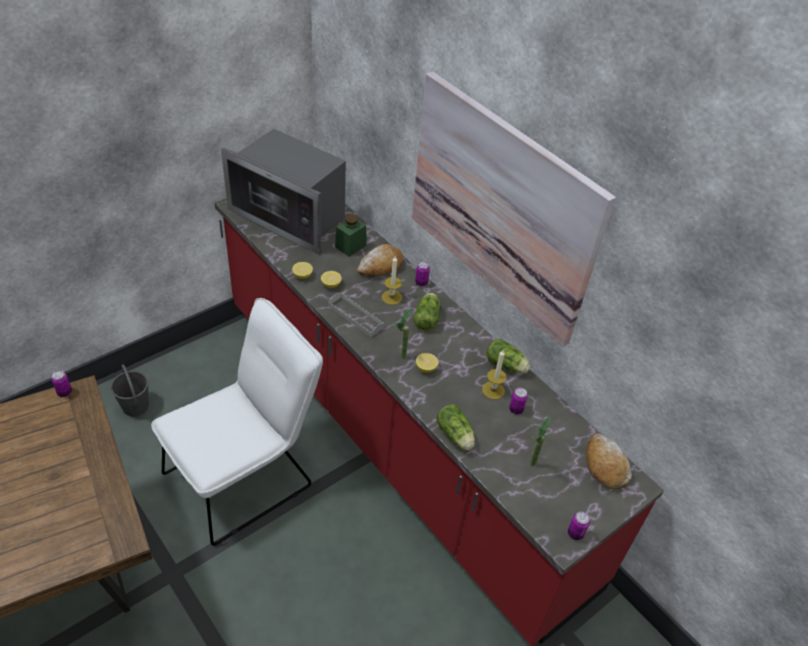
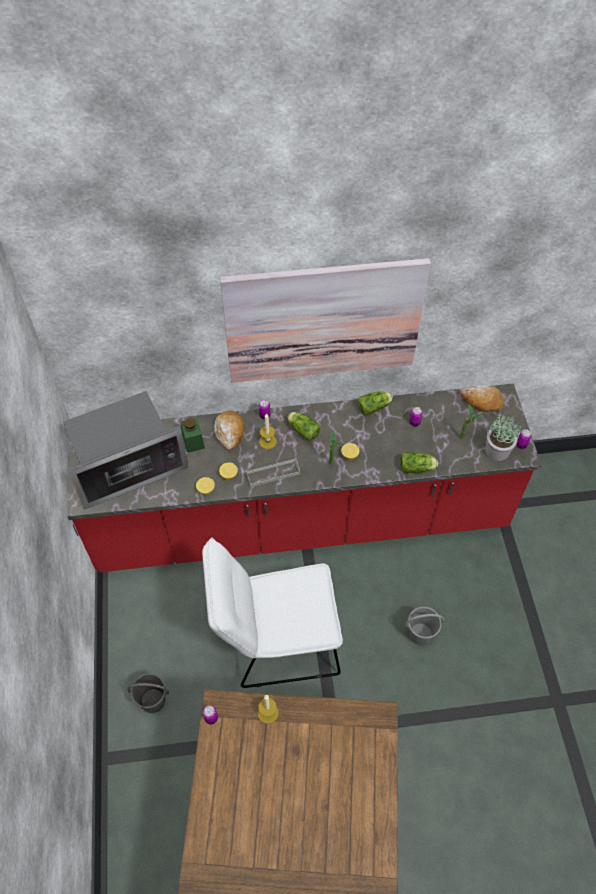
camera: 55 degrees left, 10 degrees up
(247, 475) = (276, 641): white chair -> white chair turned 90 degrees counterclockwise
(331, 614) = (421, 634): none -> grey bucket
(493, 390) = (391, 426): candle -> candle (268, 713)
(544, 509) = (496, 450): none -> potted plant

